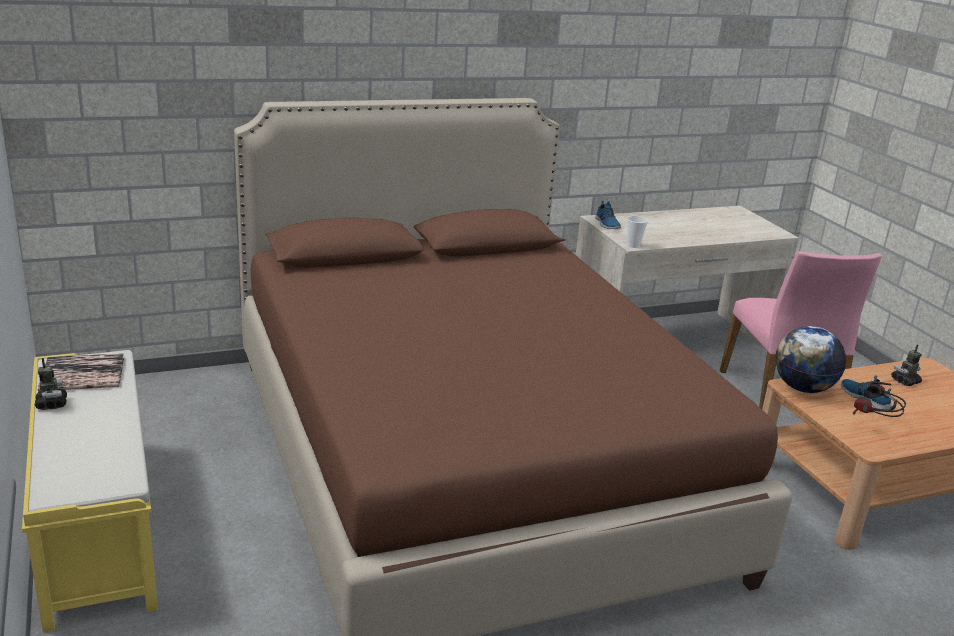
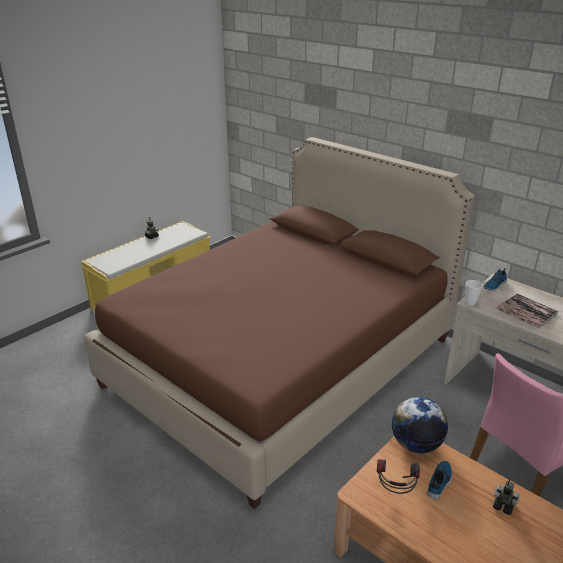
camera: 65 degrees right, 5 degrees up
(82, 374) = (178, 233): book -> book (526, 311)

